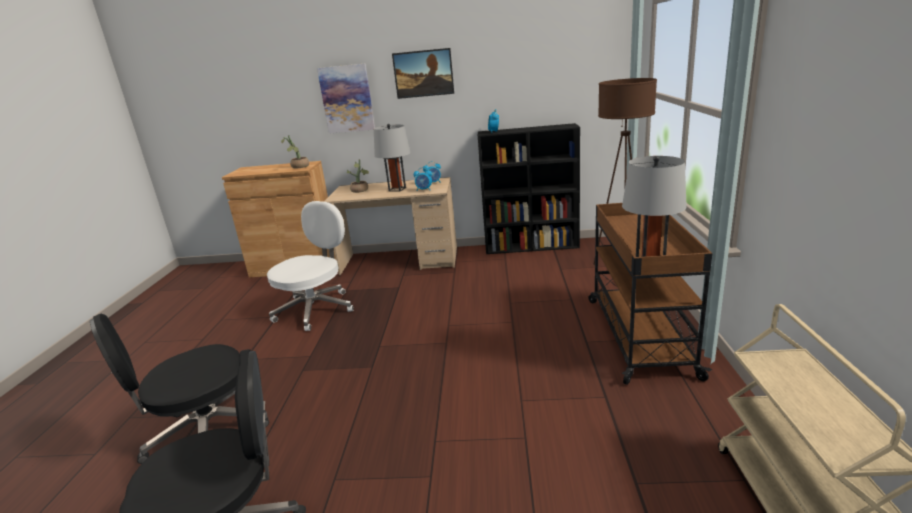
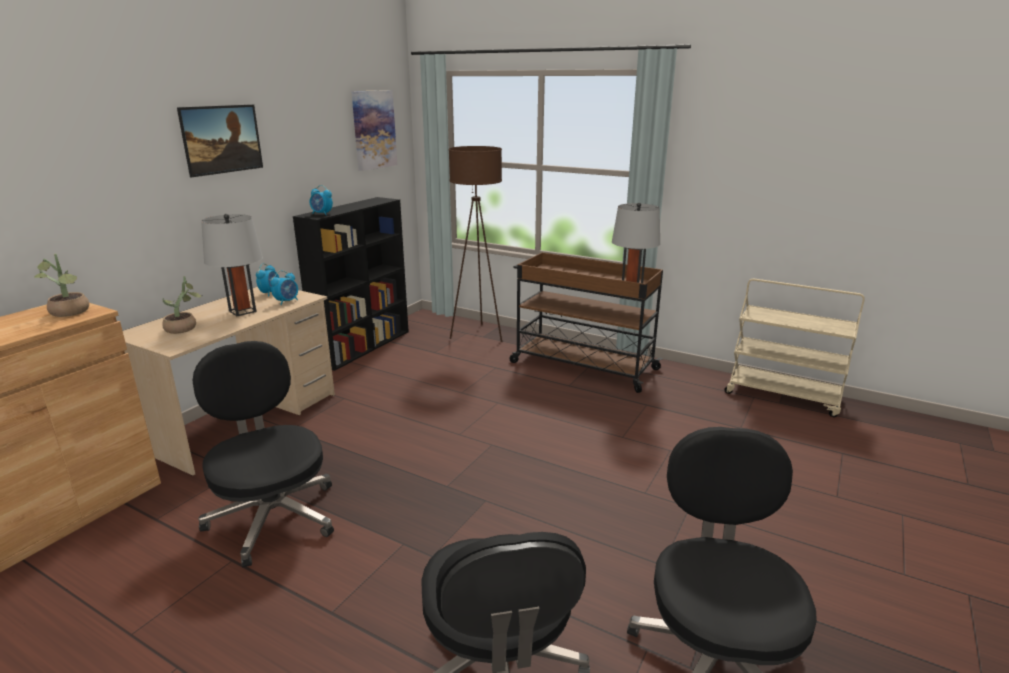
camera: 65 degrees left, 0 degrees up
(316, 309) = (273, 516): white office chair -> black office chair
(347, 99) = (108, 181): picture -> picture (374, 130)

